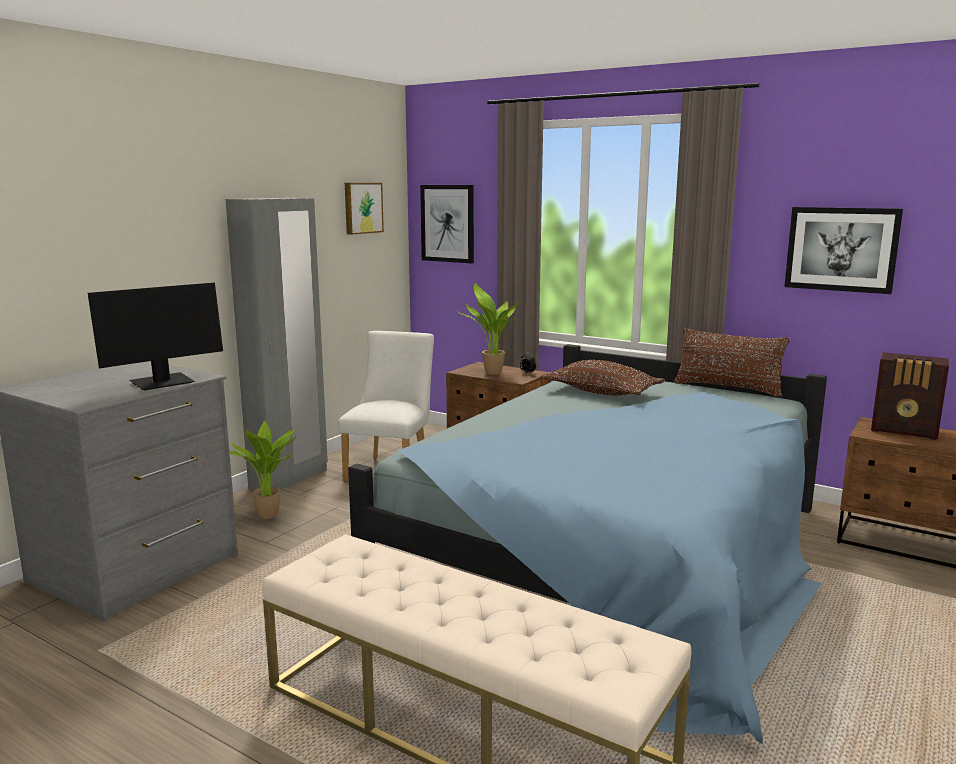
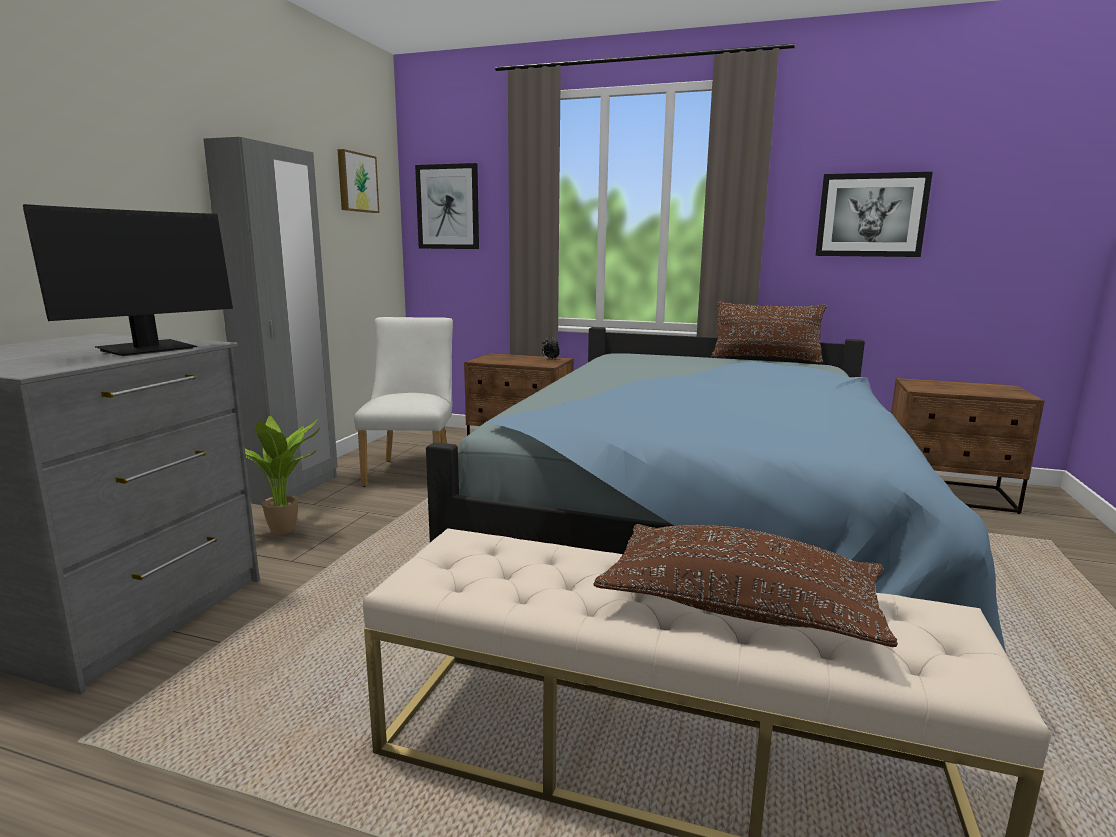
camera: 15 degrees left, 0 degrees up
(490, 373) = (512, 361): potted plant -> none
(601, 392) = (653, 366): brown pillow -> brown pillow (740, 607)
(905, 431) = (948, 385): radio -> none

